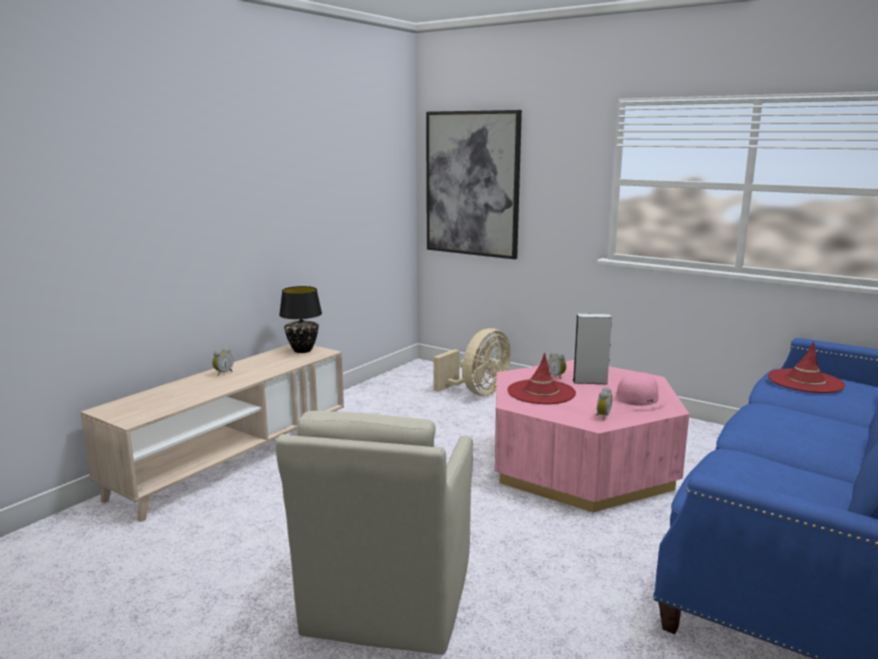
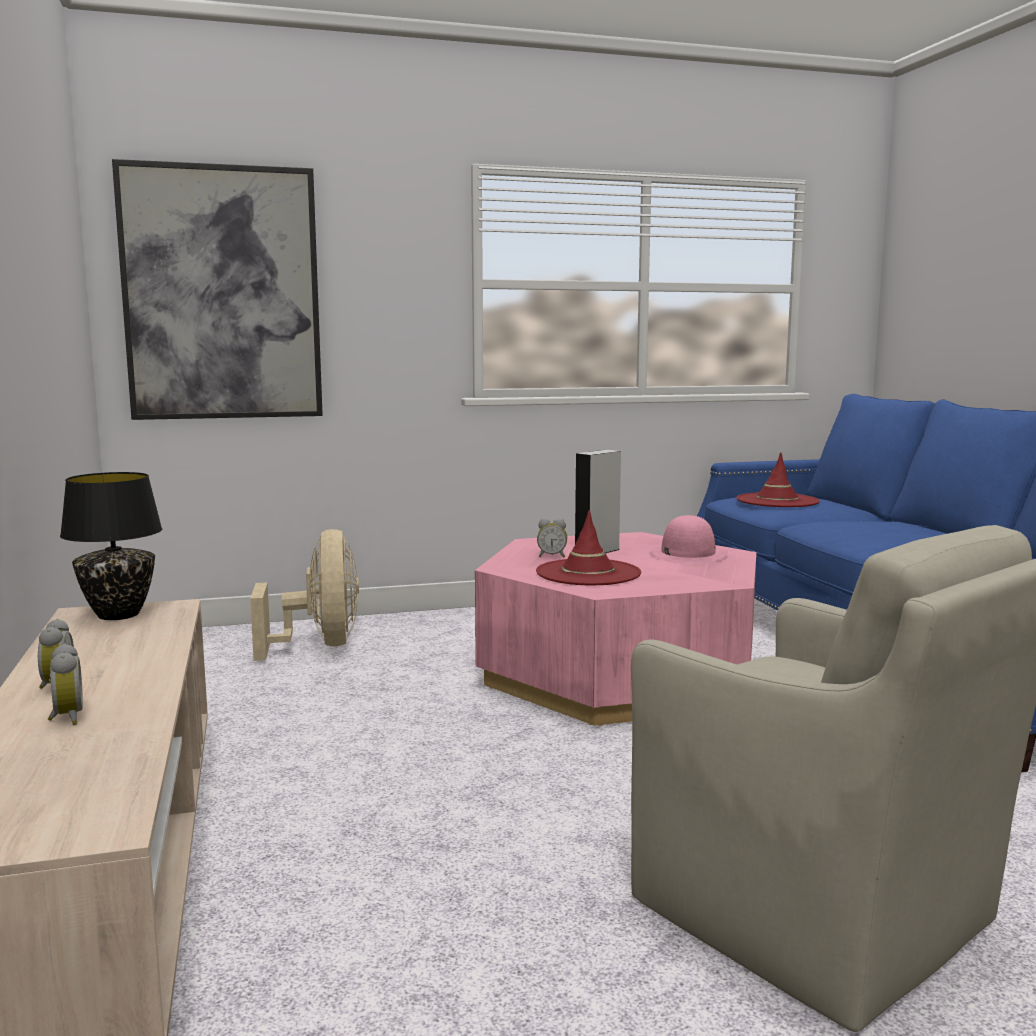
camera: 50 degrees left, 5 degrees down
(602, 416) = (709, 574): alarm clock -> alarm clock (65, 718)

